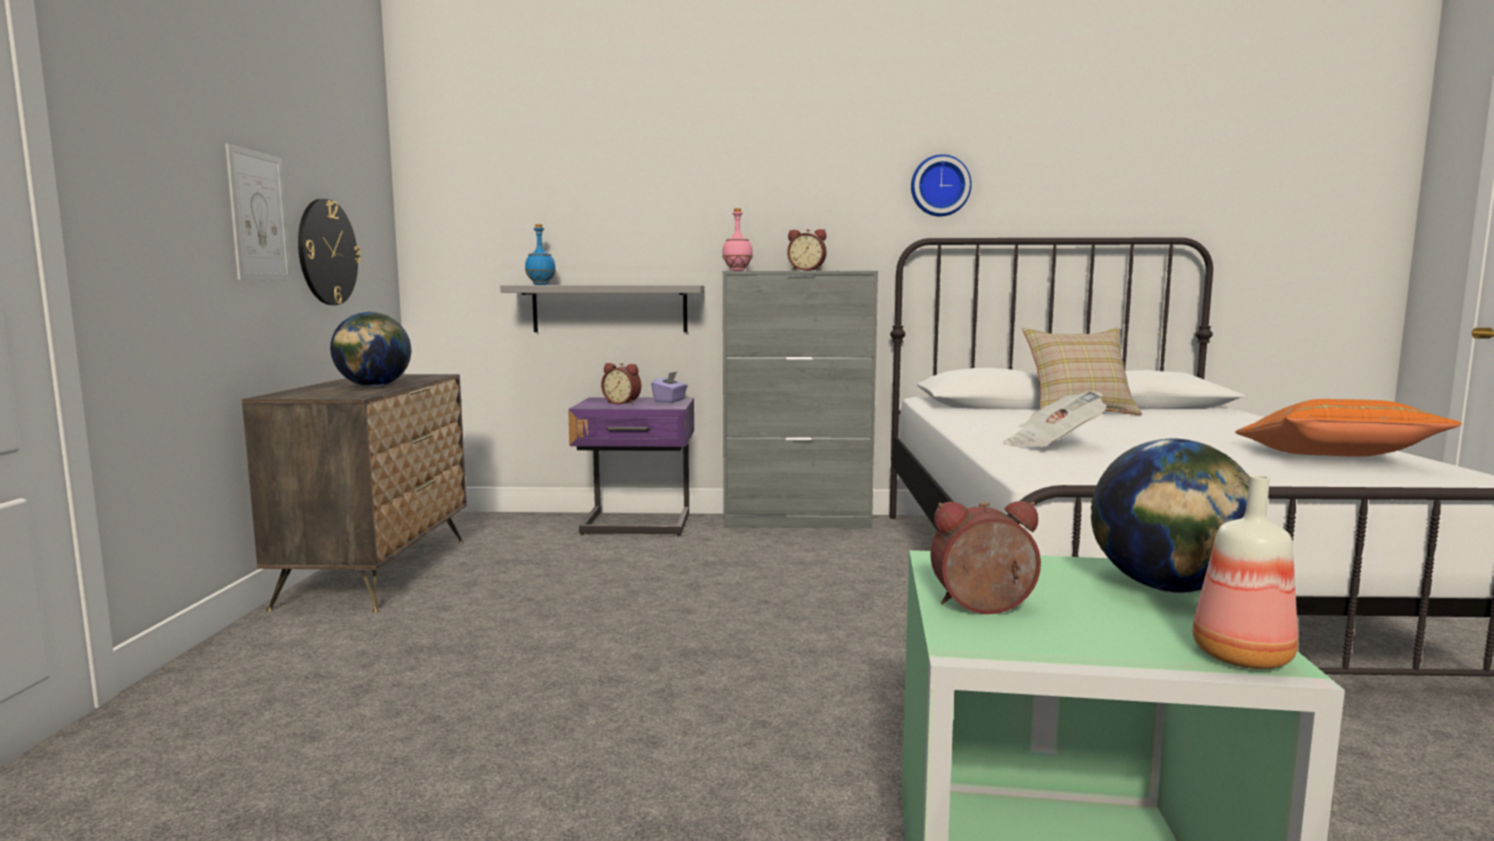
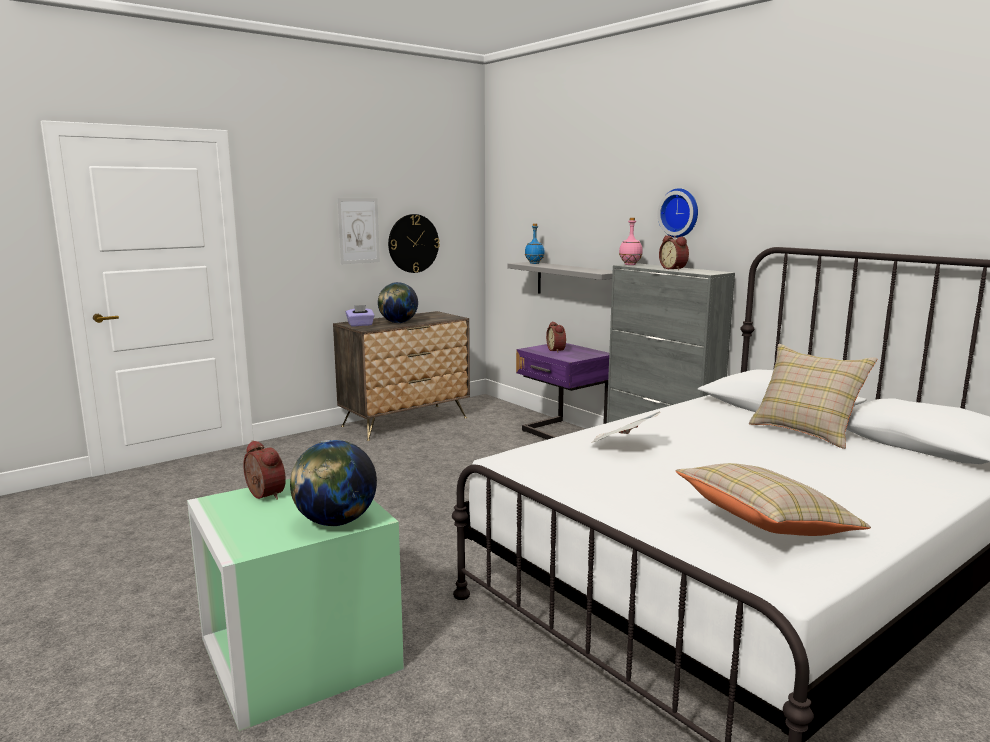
camera: 50 degrees right, 5 degrees up
(670, 401) = (588, 354): purple tissue box -> purple tissue box (360, 325)
(939, 186) = (797, 198): wall clock -> wall clock (680, 213)
(1241, 658) = (243, 545): bottle -> none
(1334, 458) = (765, 525): orange pillow -> beige pillow

